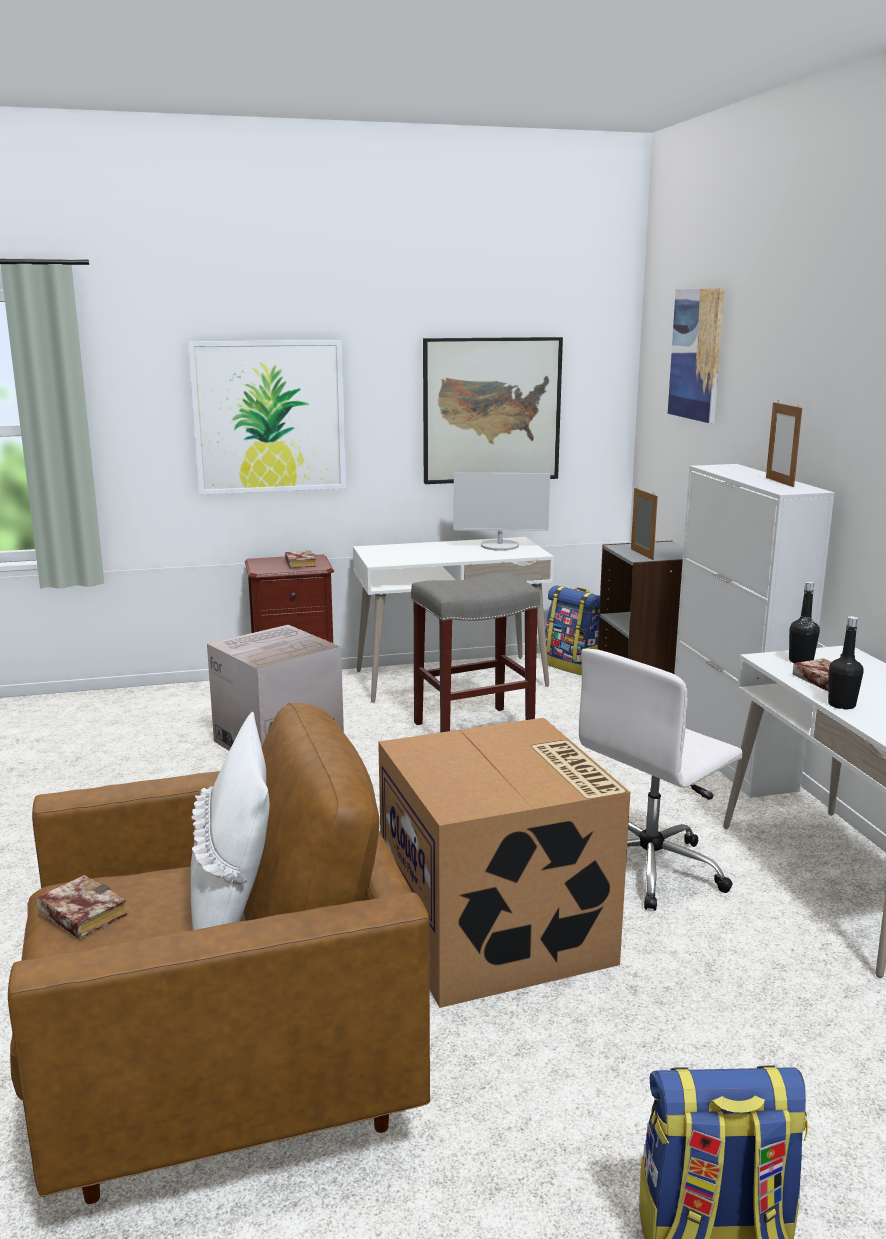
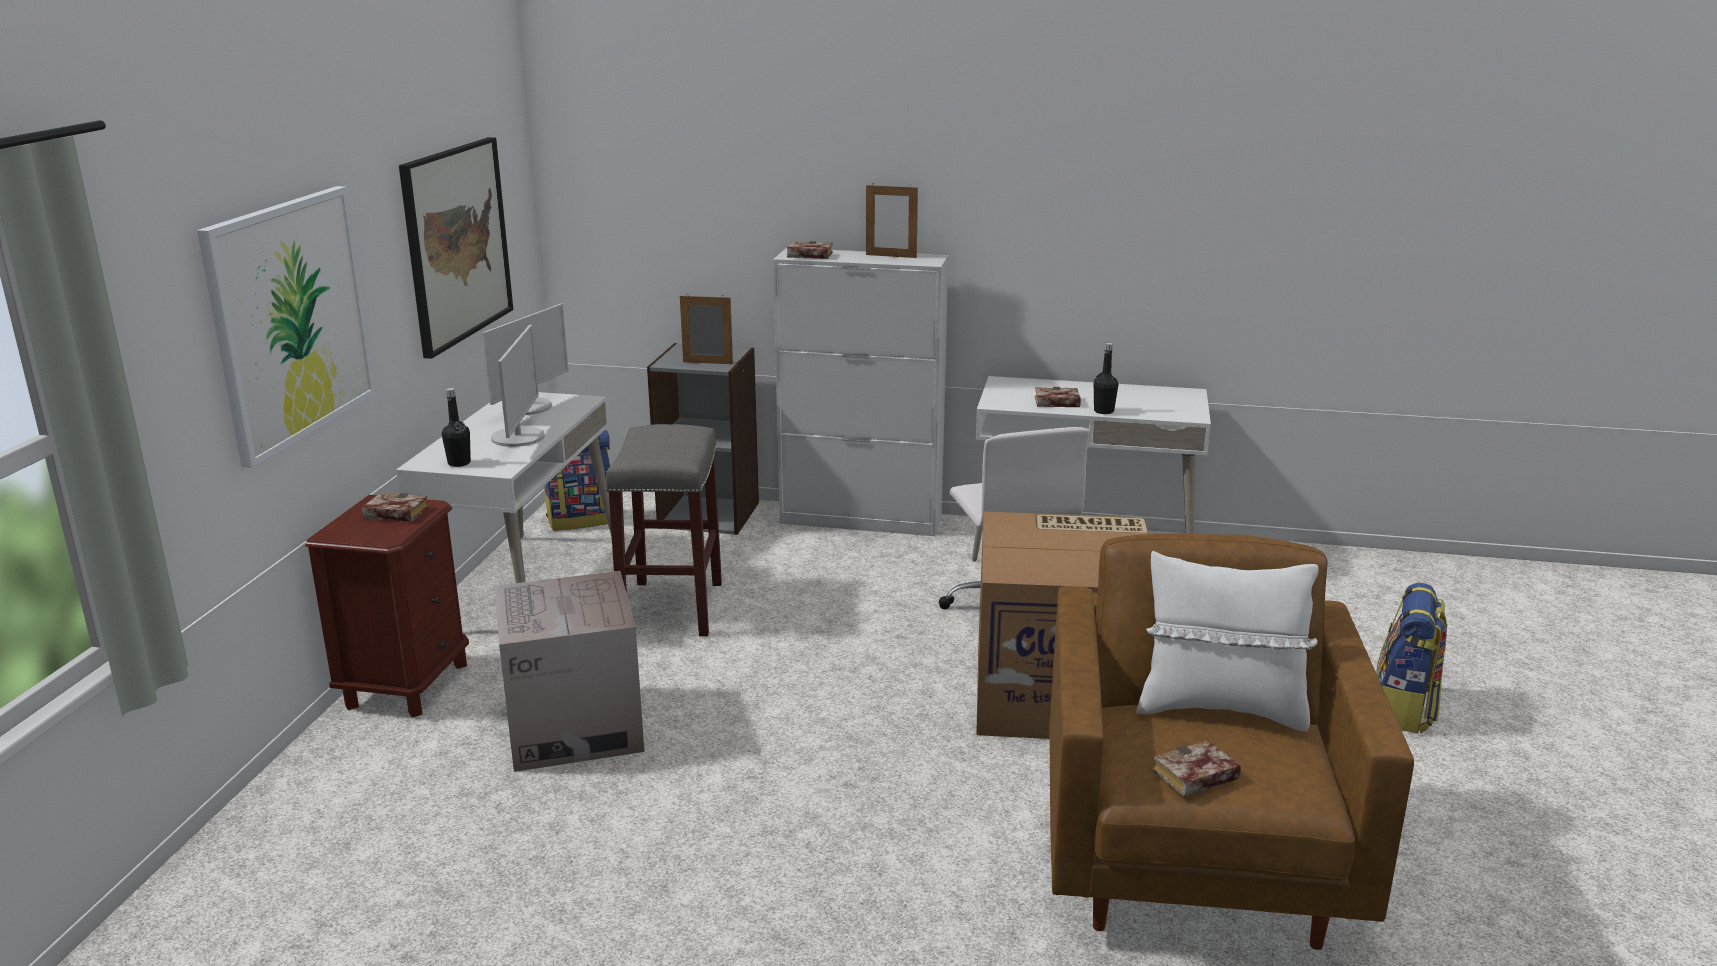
camera: 65 degrees left, 5 degrees up
(440, 555) = (519, 437): none -> monitor
(696, 354) = (675, 141): picture -> none
(721, 469) = (807, 255): none -> book
(801, 661) = (1010, 397): black bottle -> black bottle (459, 463)

